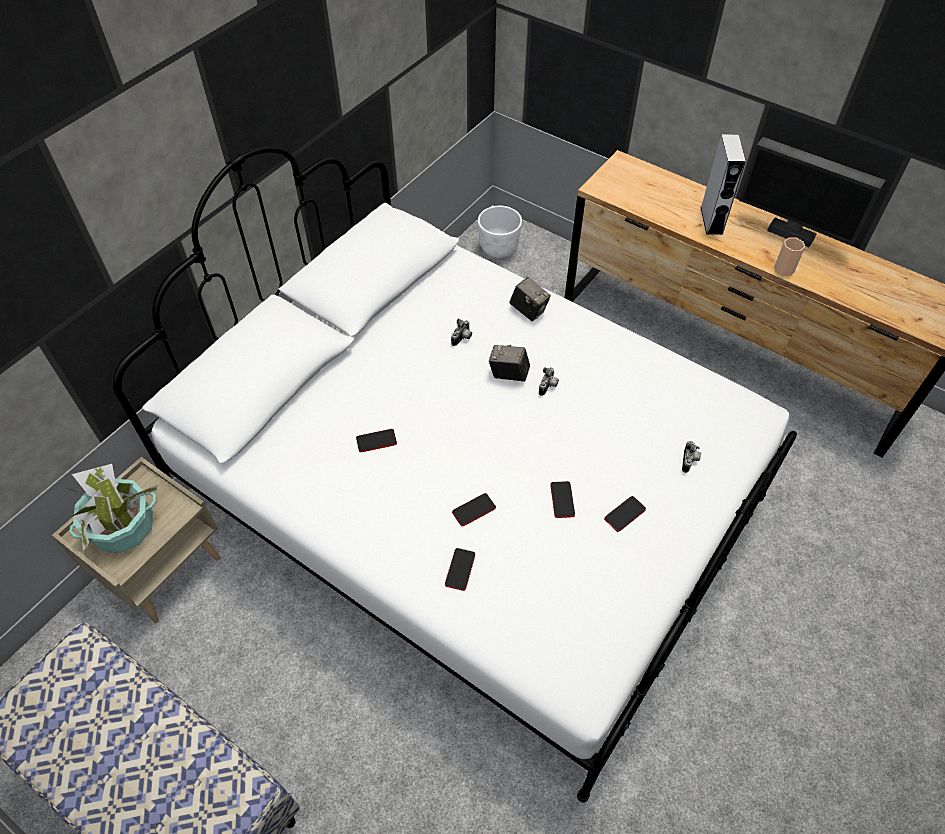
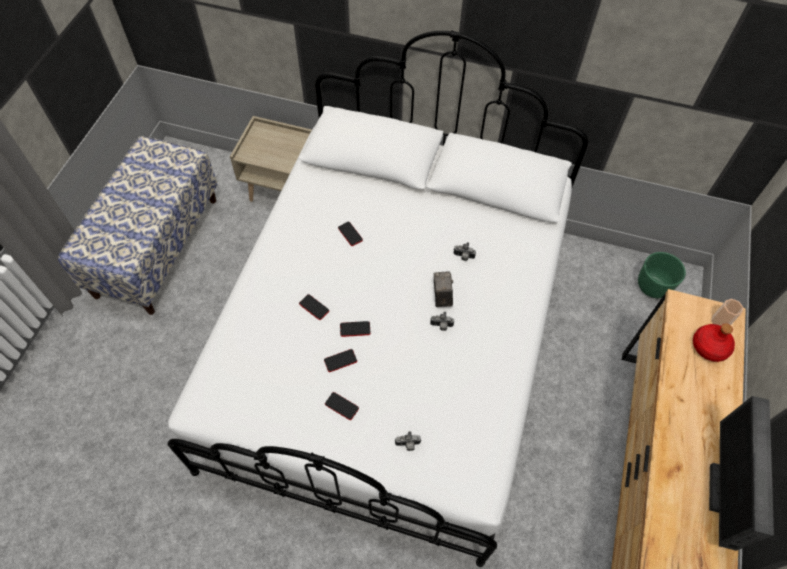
camera: 70 degrees right, 5 degrees up
(123, 527) = (269, 144): potted plant -> none
(460, 569) = (266, 312): phone -> phone (355, 329)
(499, 249) = (653, 287): white planter -> green planter
(528, 310) = (513, 293): camera -> none
(650, 187) = (709, 346): none -> red bottle
(711, 220) = (694, 409): grey speaker -> none
(784, 269) = (661, 488): cup -> cup (720, 321)

